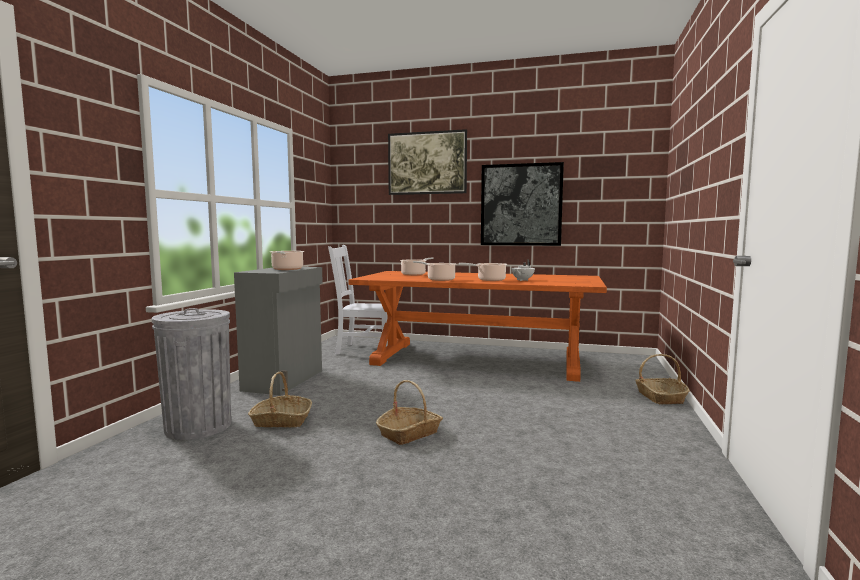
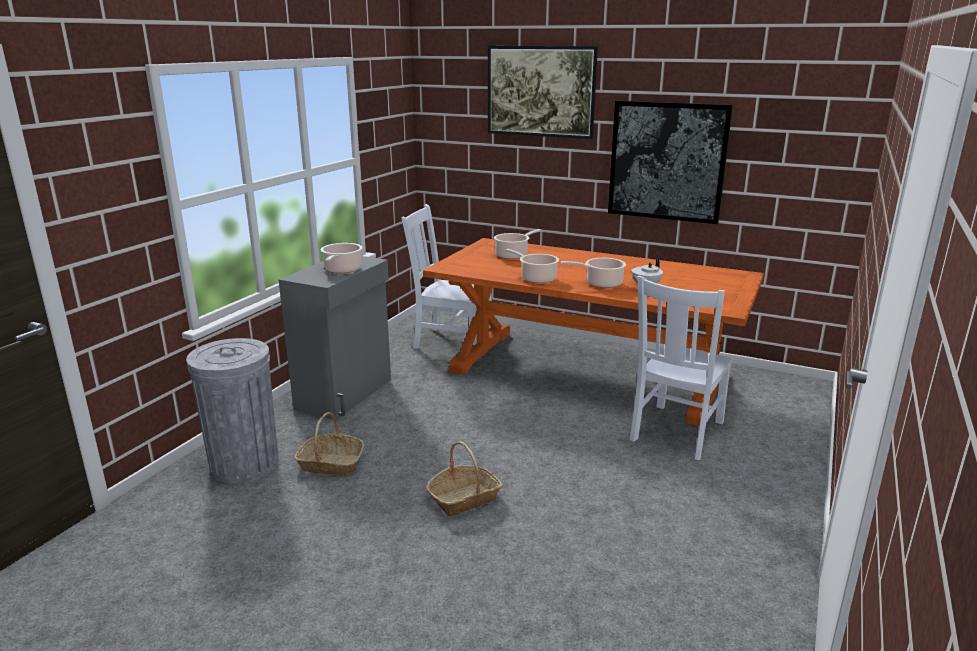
camera: 10 degrees right, 15 degrees up
(562, 386) = (675, 432): none -> white chair
(660, 397) = (794, 465): basket -> none

